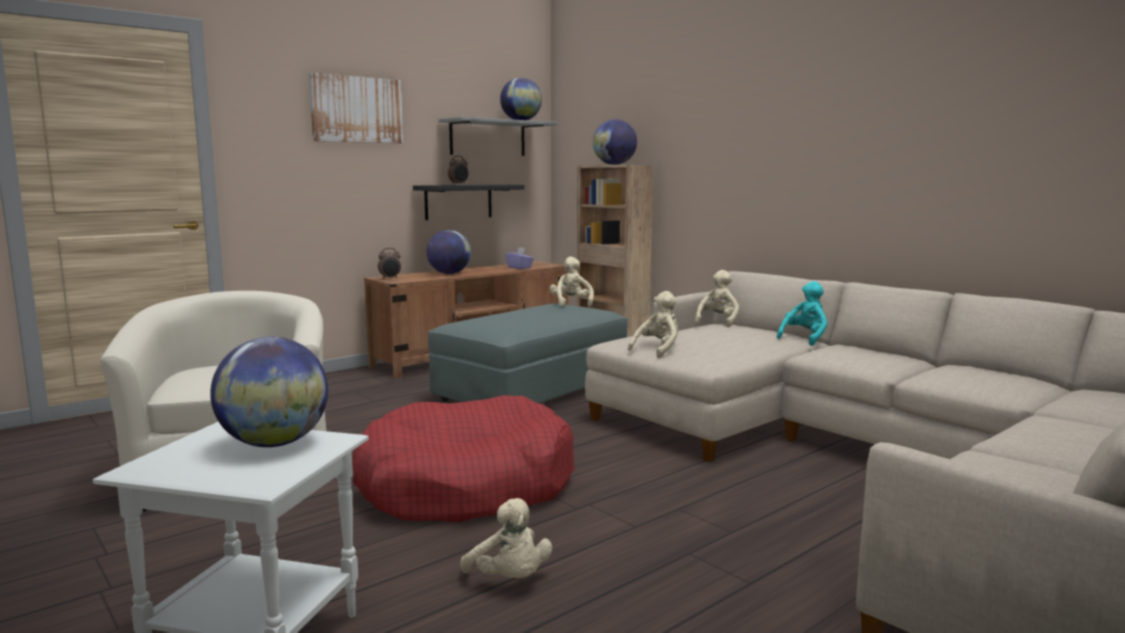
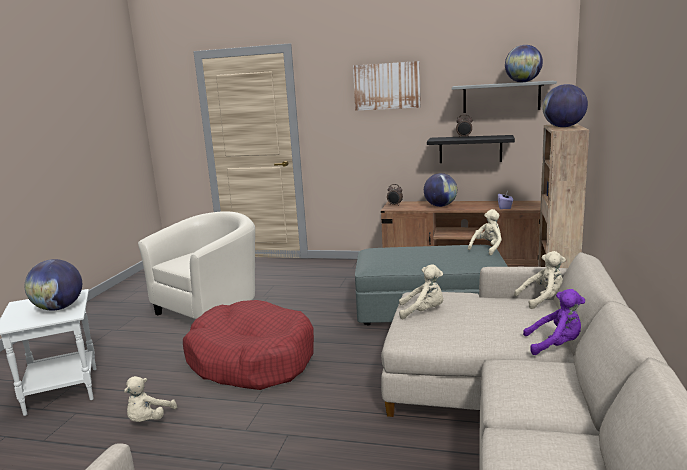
camera: 55 degrees right, 5 degrees up
(804, 339) = (556, 345): turquoise plush toy -> purple plush toy

